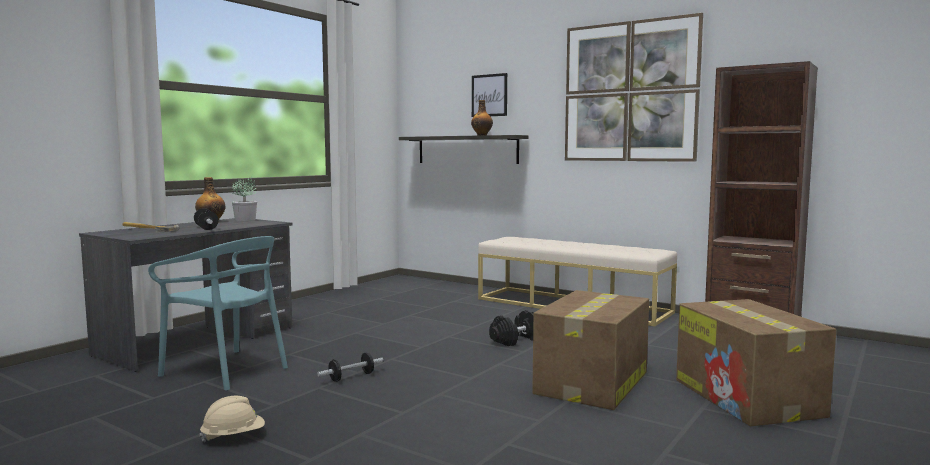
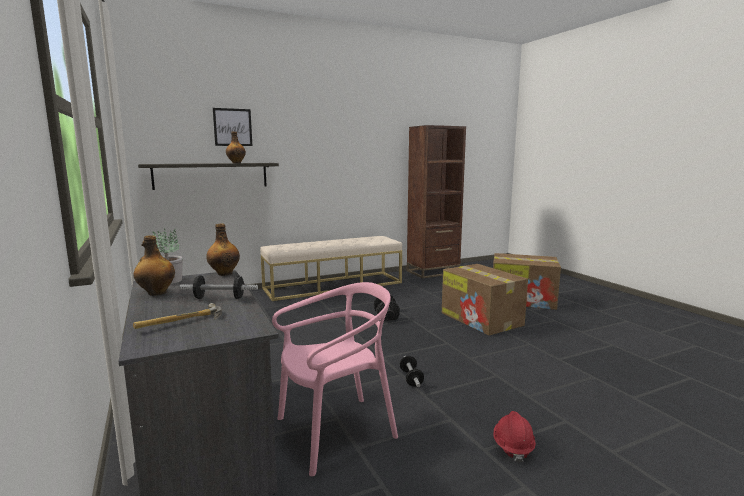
camera: 60 degrees left, 5 degrees up
(226, 370) = (335, 431): turquoise chair -> pink chair
(233, 437) = (512, 447): beige hard hat -> red hard hat
(277, 222) = (224, 273): none -> bottle
(630, 92) = (350, 133): picture -> none

